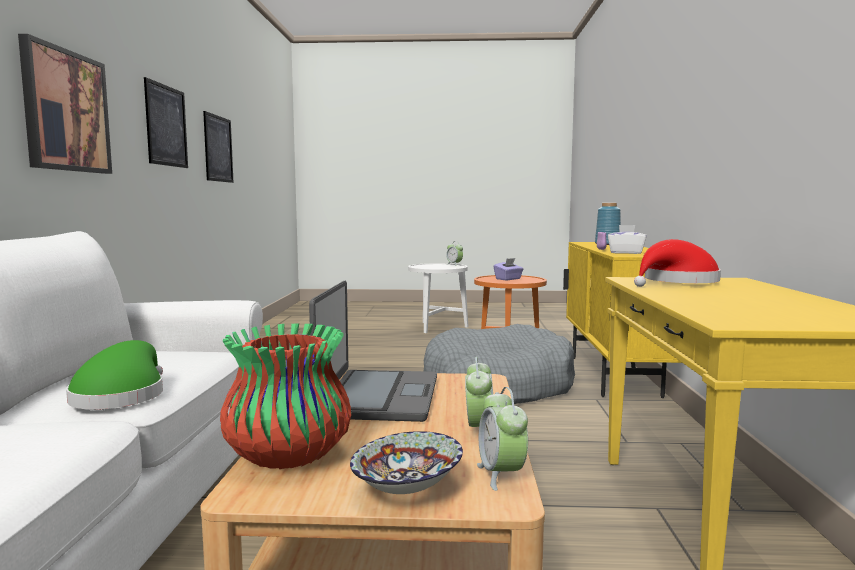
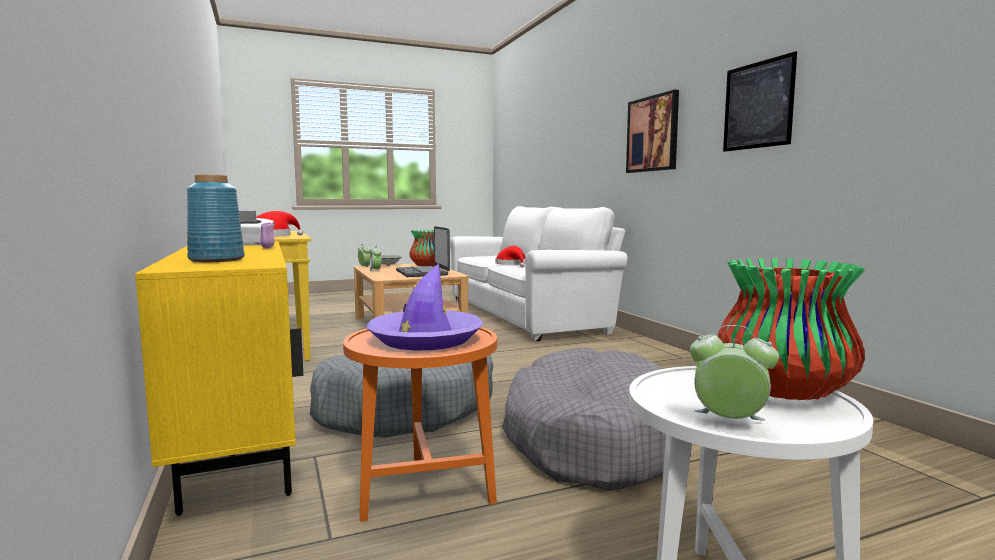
camera: 155 degrees right, 0 degrees up
(121, 395) = (512, 264): green hat -> red hat
(218, 149) = (899, 92): picture -> none
(402, 356) = (593, 440): none -> grey dog bed
(424, 265) = (783, 391): none -> vase
(508, 279) = (425, 339): purple tissue box -> purple hat

